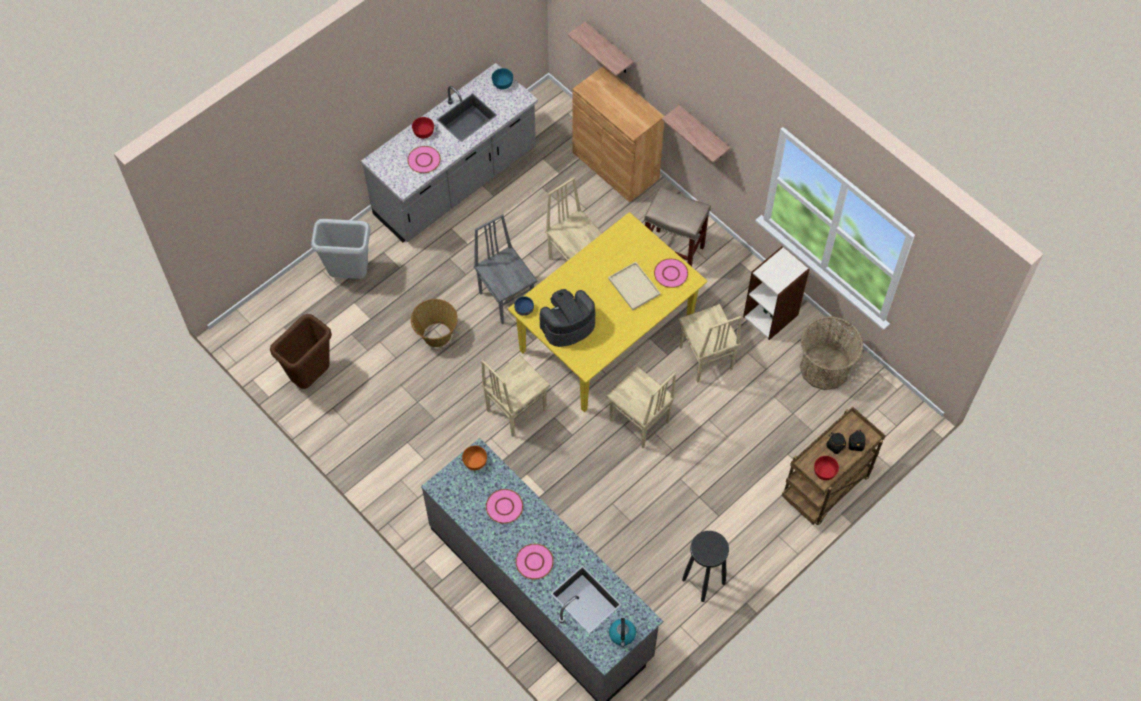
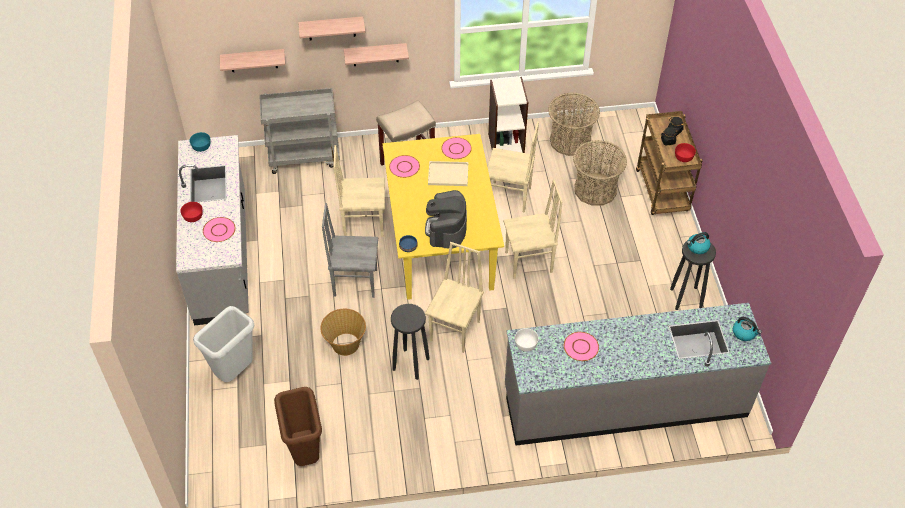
camera: 55 degrees left, 10 degrees down
(453, 397) = (410, 364): none -> black stool
(474, 461) = (525, 344): orange bowl -> white bowl
(515, 410) = (456, 331): beige chair -> beige chair turned 150 degrees counterclockwise
(534, 562) = (643, 354): pink plate -> pink plate (404, 167)
(615, 165) = (305, 156): brown cabinet -> grey cart
(673, 79) = (331, 28): none -> shelf
(711, 545) = (697, 247): none -> kettle
(777, 426) = (595, 189): none -> basket

